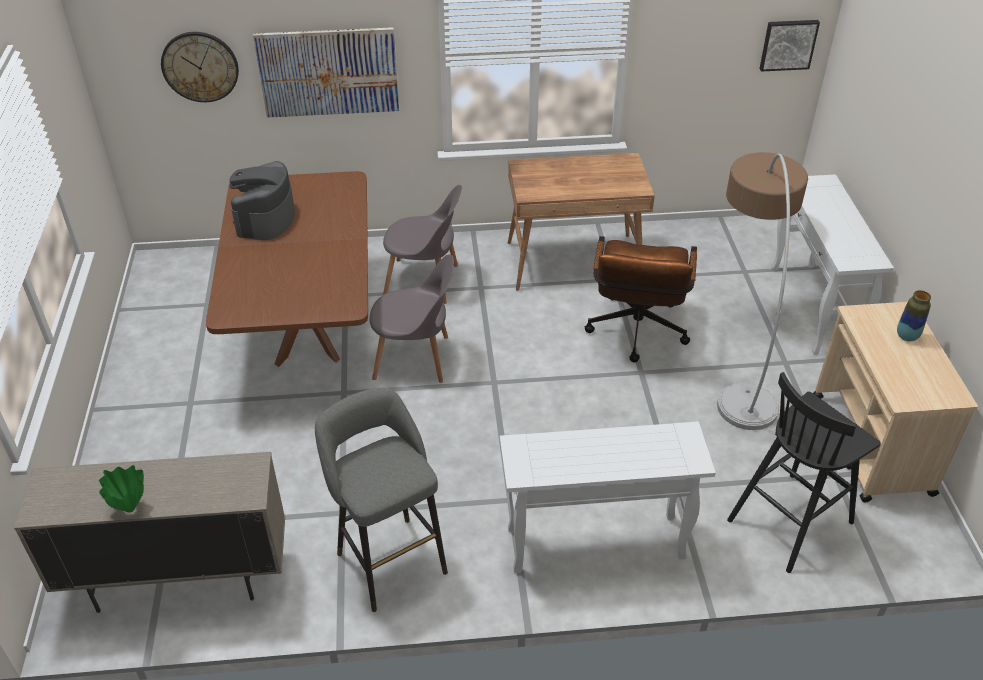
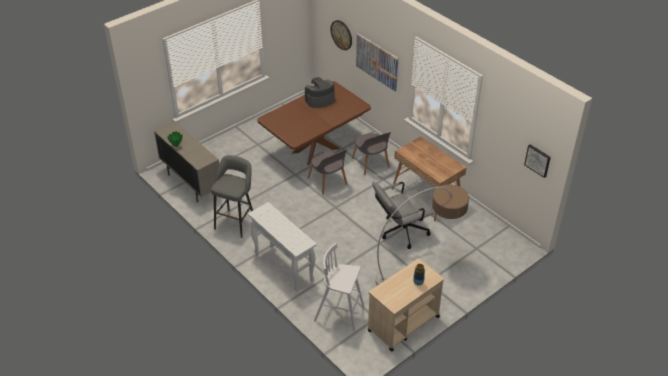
camera: 55 degrees right, 0 degrees up
(635, 334) = (400, 232): brown office chair -> grey office chair
(791, 520) = (340, 313): black stool -> white stool
(813, 308) = (473, 279): white console table -> none

